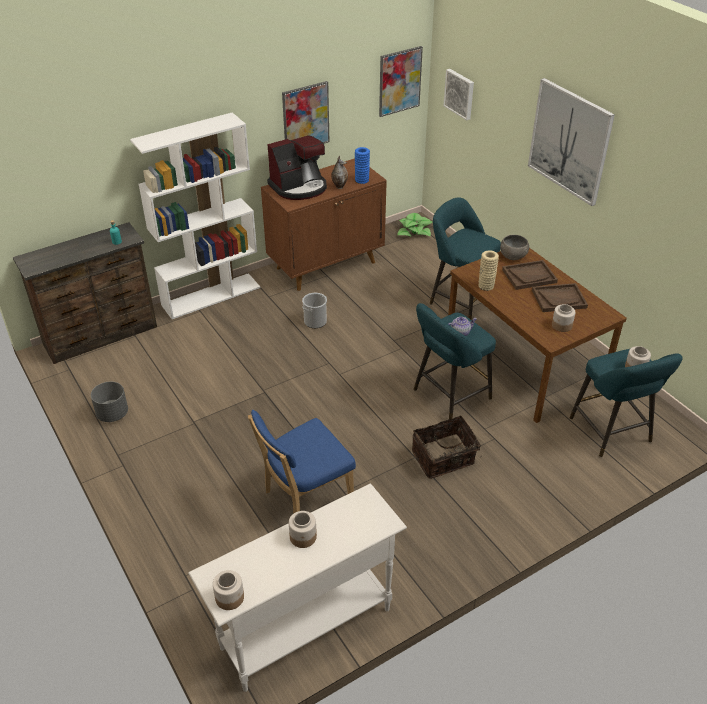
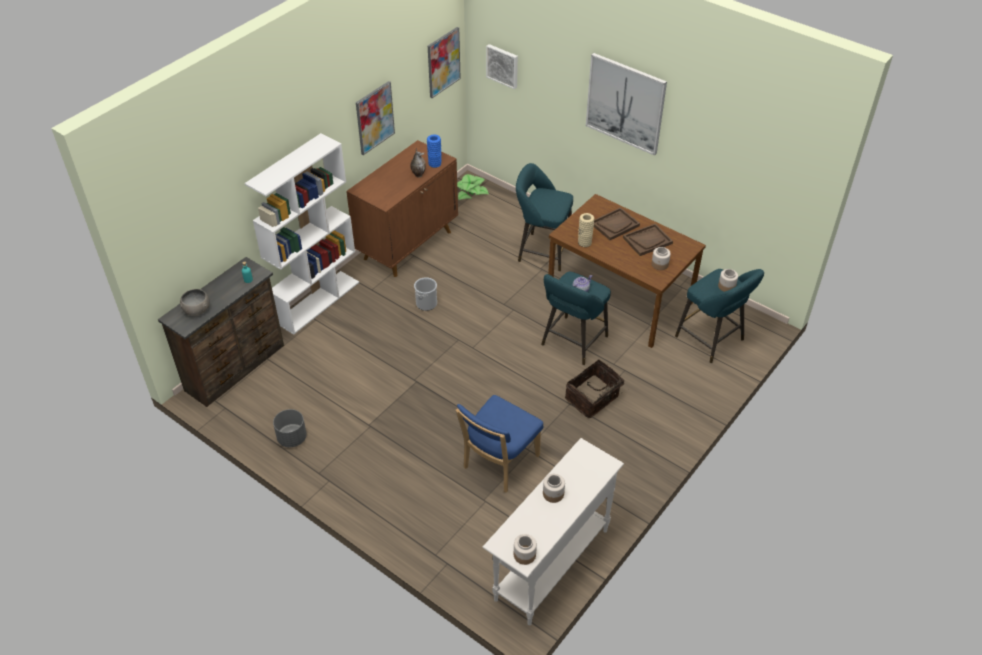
camera: 20 degrees left, 5 degrees up
(299, 187) = (382, 183): coffee machine -> none
(512, 256) = (593, 208): grey bowl -> grey bowl (196, 310)

